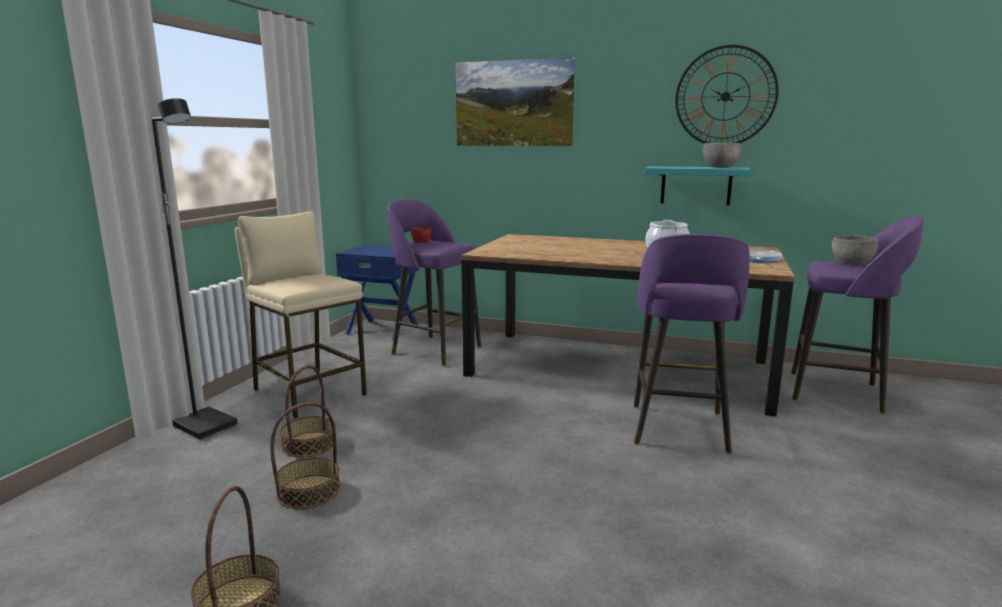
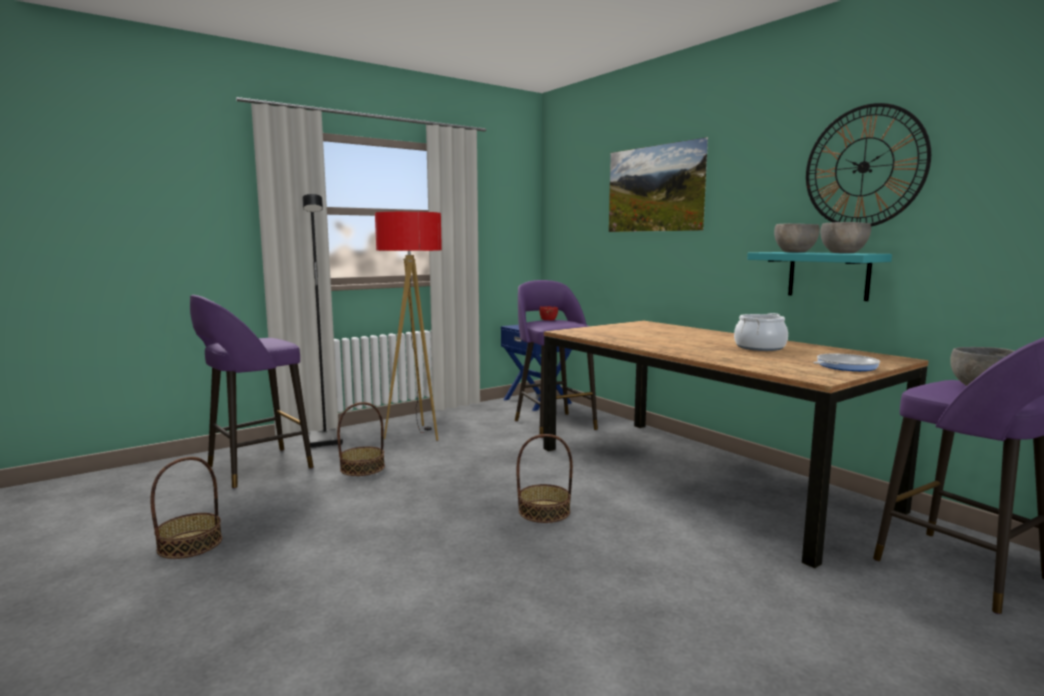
camera: 35 degrees right, 5 degrees down
(308, 491) = (317, 496): basket -> basket (544, 511)
(309, 392) = (415, 434): beige stool -> floor lamp
(676, 167) = (795, 252): none -> grey bowl
(678, 429) = (669, 544): purple stool -> purple stool (256, 468)

